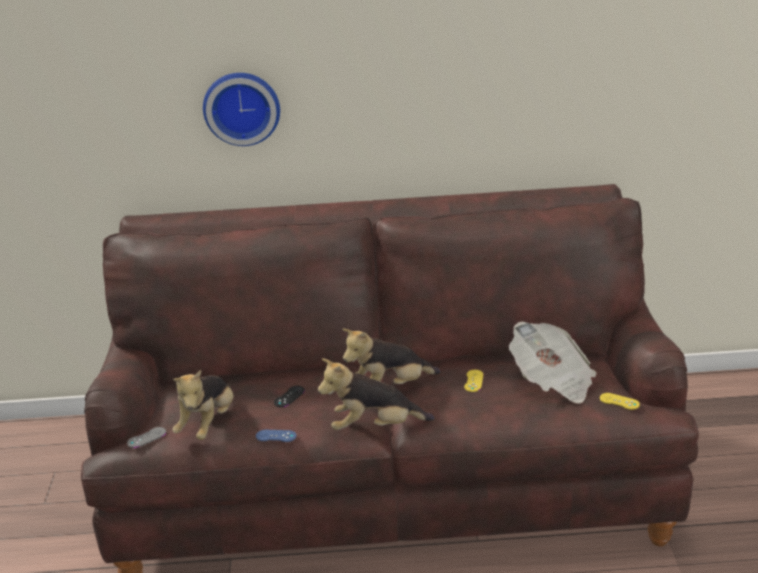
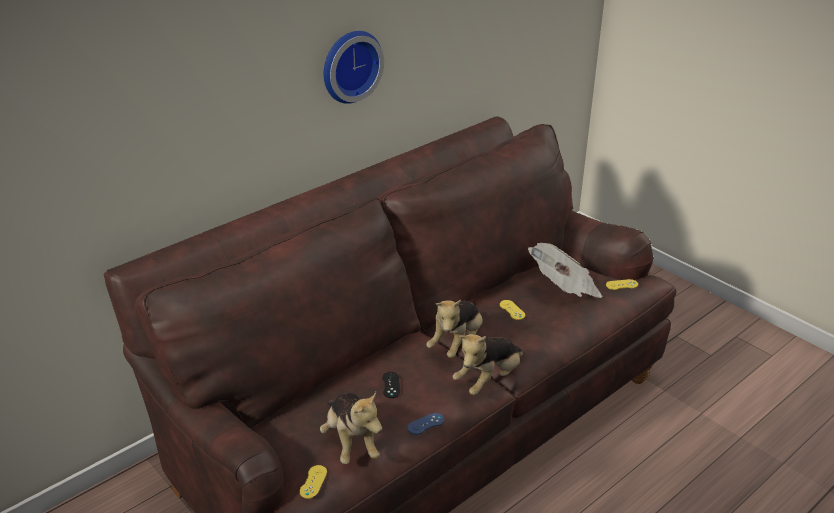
camera: 40 degrees left, 5 degrees up
(146, 437) = (313, 482): grey game controller -> yellow game controller
(242, 107) = (210, 121): wall clock -> wall clock (349, 65)

